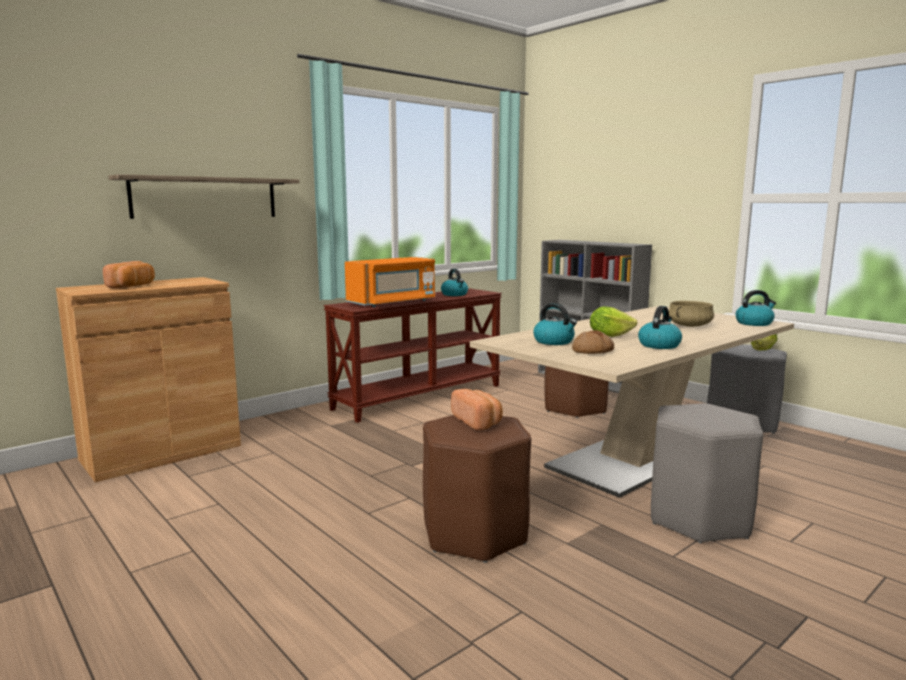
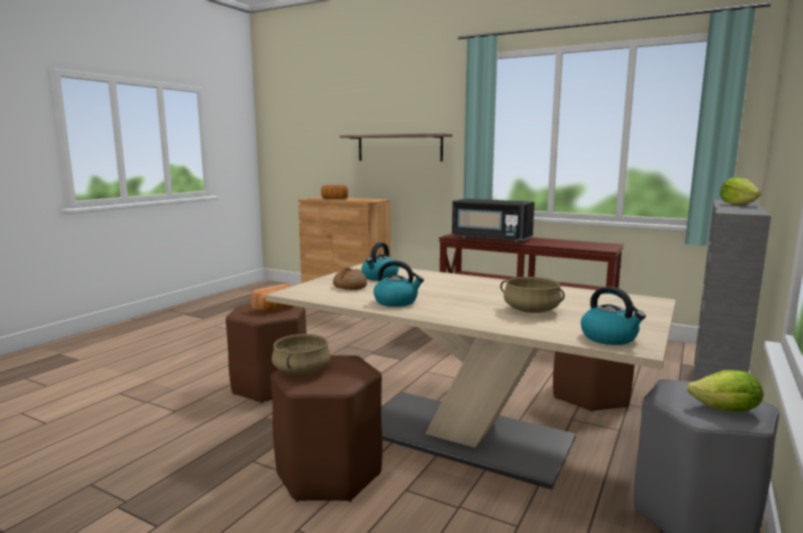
camera: 70 degrees right, 0 degrees up
(393, 303) = (490, 238): orange microwave -> black microwave
(455, 294) = (568, 244): kettle -> none
(609, 335) = (428, 288): lettuce -> lettuce (737, 204)
(699, 519) = (328, 474): grey stool -> brown stool
(709, 423) = (302, 370): none -> beige cooking pot

